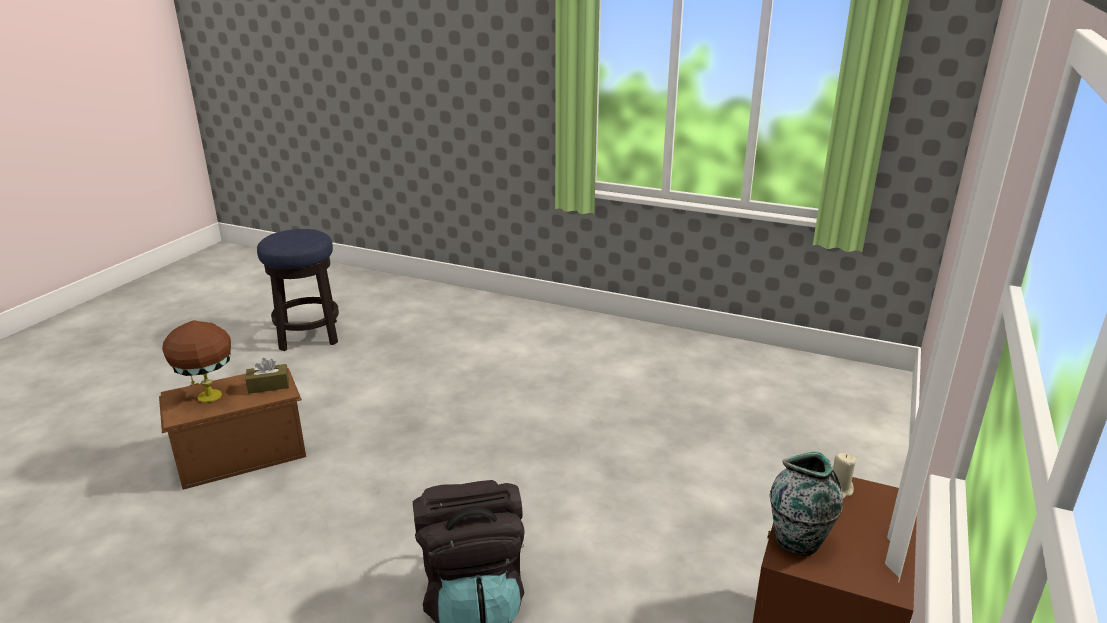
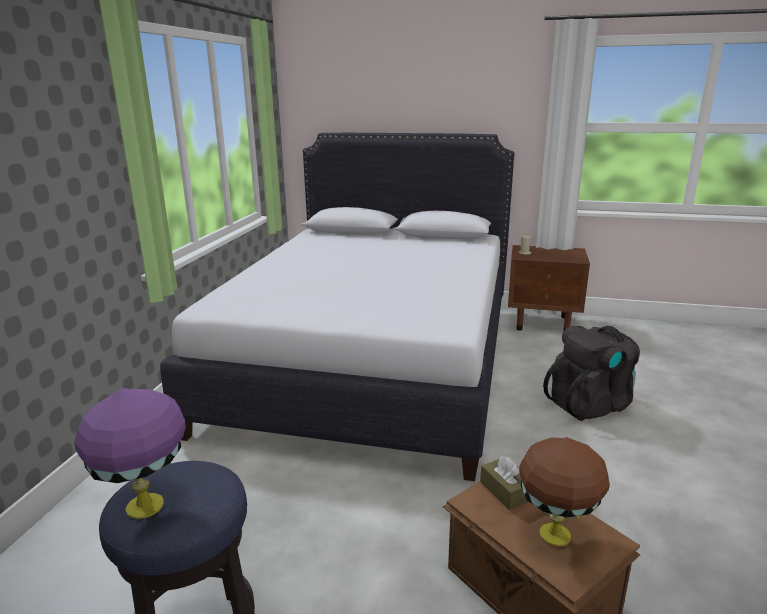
camera: 100 degrees left, 5 degrees down
(290, 233) = (147, 506): none -> purple table lamp
(654, 420) = (371, 361): none -> white bed
(798, 541) = (567, 259): vase -> none

